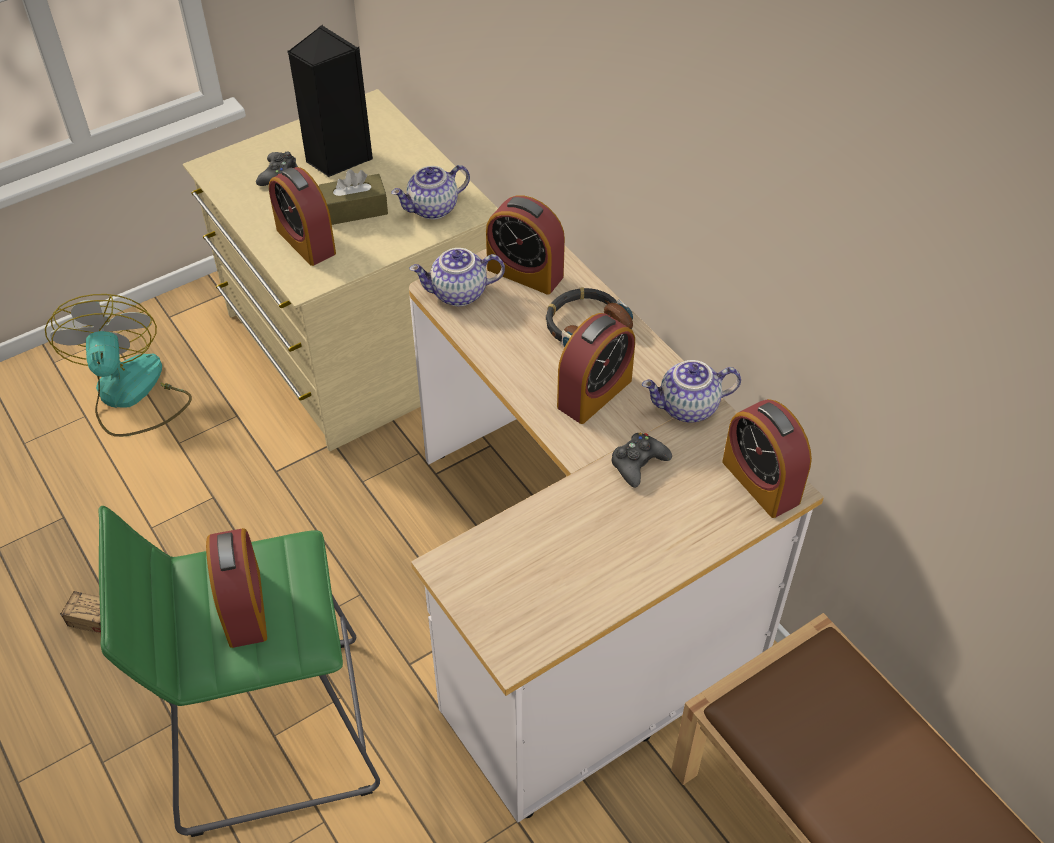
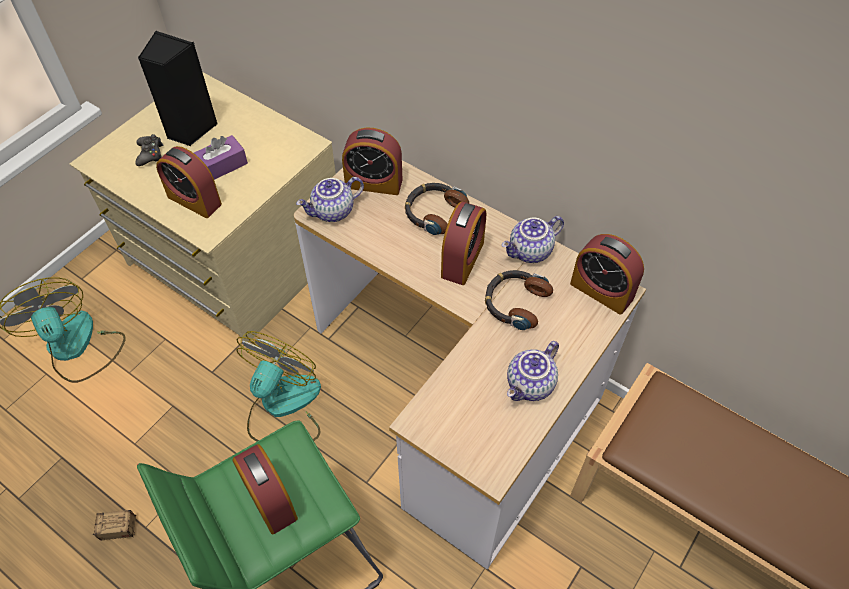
camera: 20 degrees left, 5 degrees up
(344, 539) = (283, 407): none -> fan
(354, 210) = (221, 166): brown tissue box -> purple tissue box
(433, 209) = (279, 151): teapot -> teapot (531, 385)
(638, 463) = (515, 302): black game controller -> headphones

